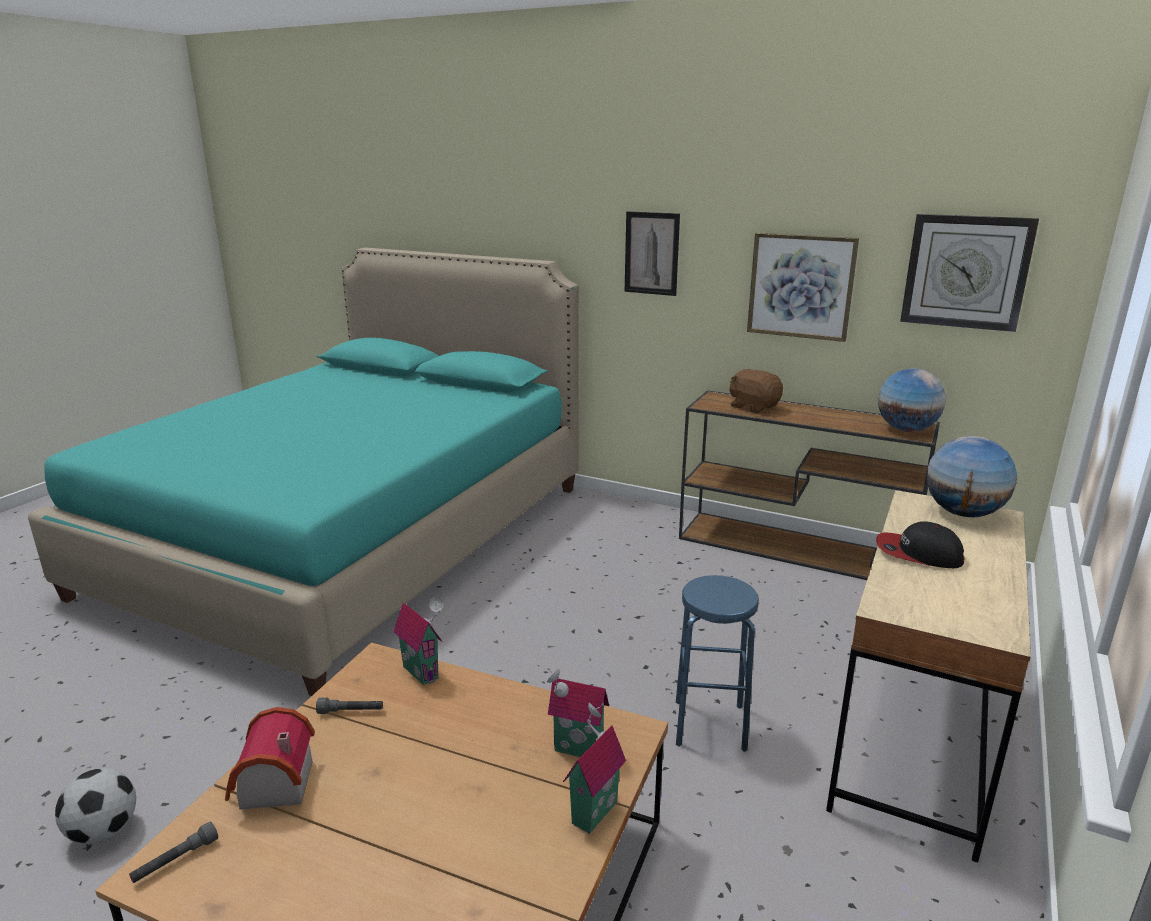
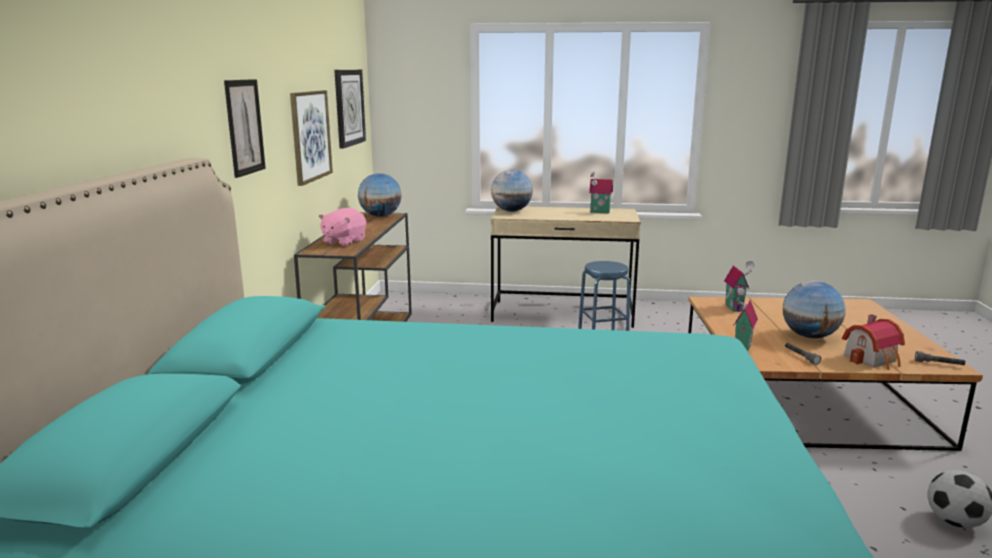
camera: 110 degrees left, 5 degrees down
(399, 768) = (809, 336): none -> globe
(591, 810) = (761, 301): toy house -> toy house (599, 212)
(753, 407) = (343, 242): brown plush toy -> pink plush toy
(918, 554) = (569, 216): cap -> none

